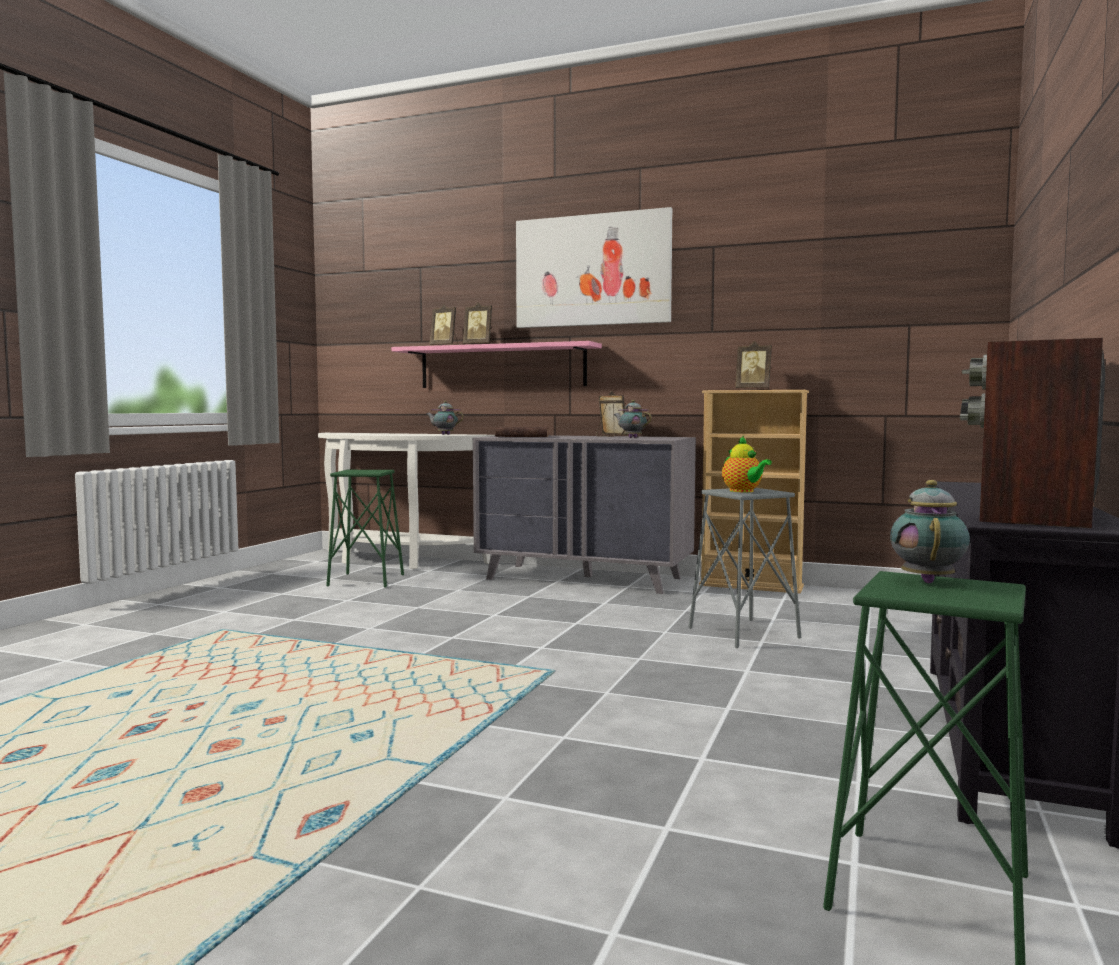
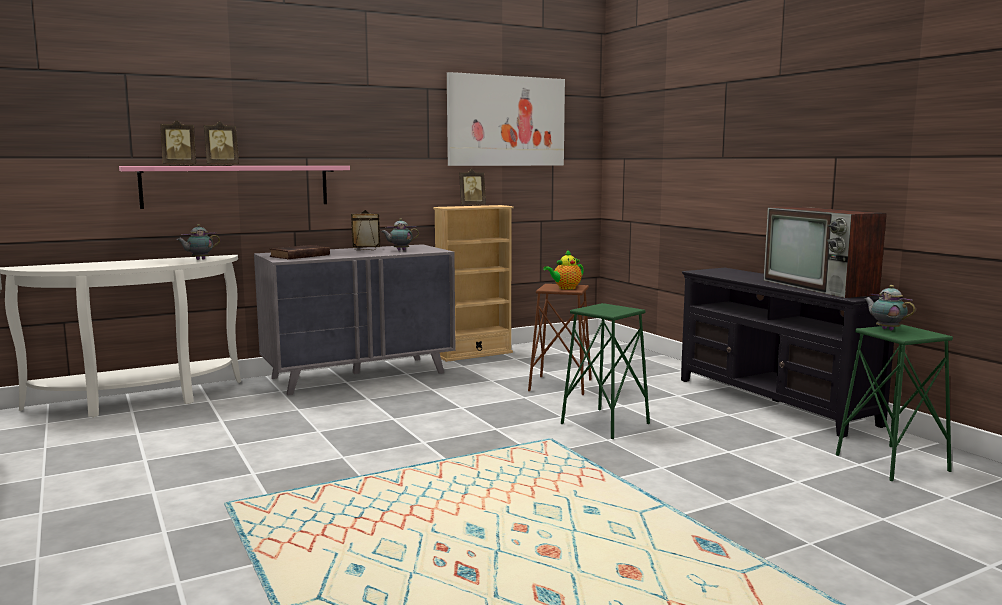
camera: 50 degrees left, 5 degrees up
(366, 580) = (183, 424): green stool -> green stool (605, 423)
(592, 270) = (327, 98): picture -> picture (506, 121)
(743, 491) = (565, 288): teapot -> teapot turned 135 degrees clockwise
(743, 633) = (560, 385): grey stool -> brown stool

